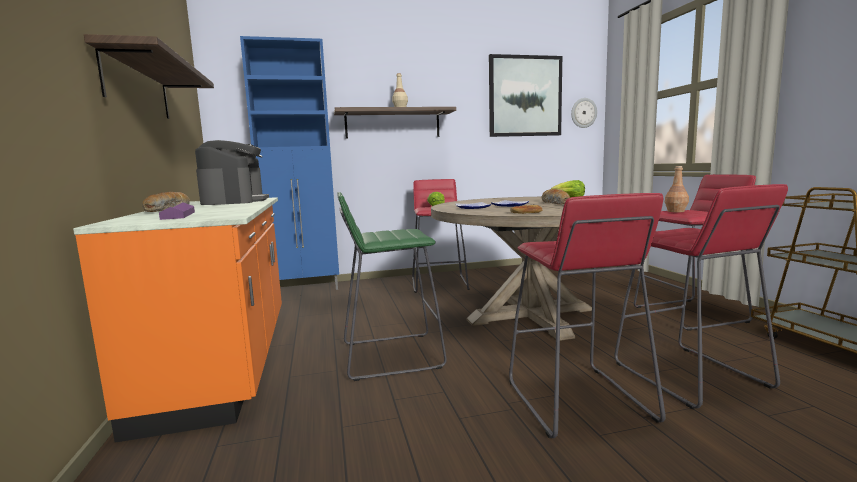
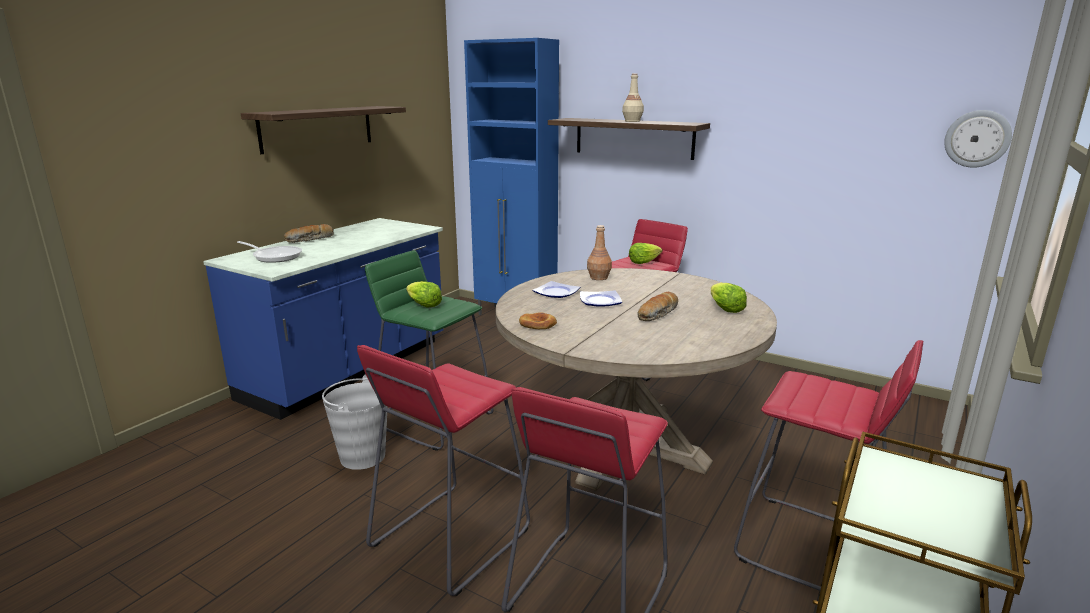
camera: 45 degrees right, 10 degrees up
(178, 215) = (275, 256): purple tray -> frying pan
(225, 362) = (349, 370): orange counter -> blue counter
(235, 201) = (389, 230): coffee machine -> none
(383, 234) = (423, 305): none -> lettuce
(394, 400) = (362, 456): none -> grey bucket
(525, 96) = (849, 104): picture -> none
(676, 211) = (817, 385): brown bottle -> brown bottle (599, 277)

